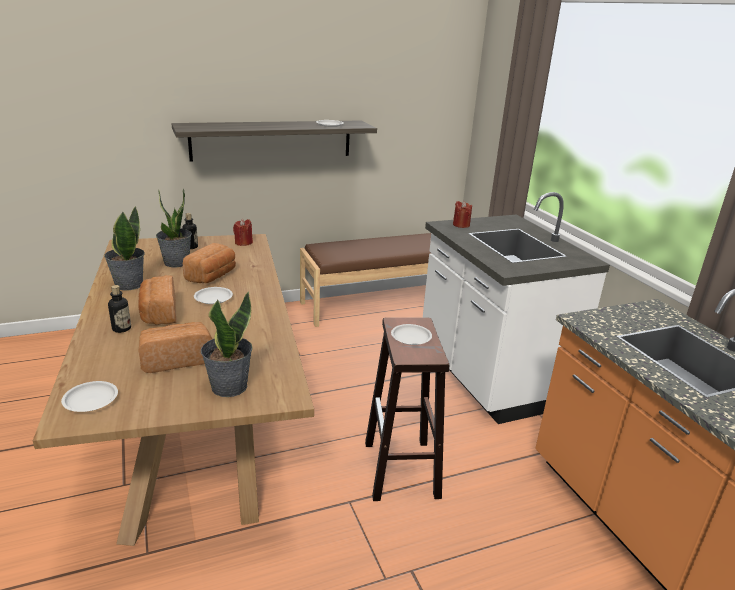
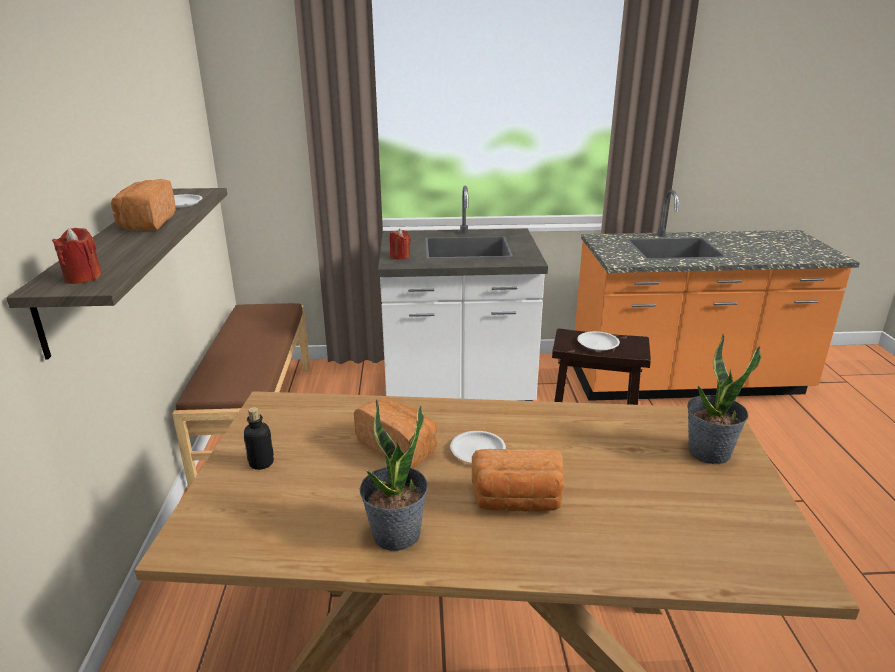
camera: 70 degrees left, 0 degrees up
(91, 400) = (759, 559): white plate -> none
(121, 328) = (561, 538): bottle -> none
(176, 359) = (652, 487): bread -> bread (146, 223)
(177, 262) = (325, 480): potted plant -> none
(243, 243) = (280, 412): red candle -> red candle (83, 277)

